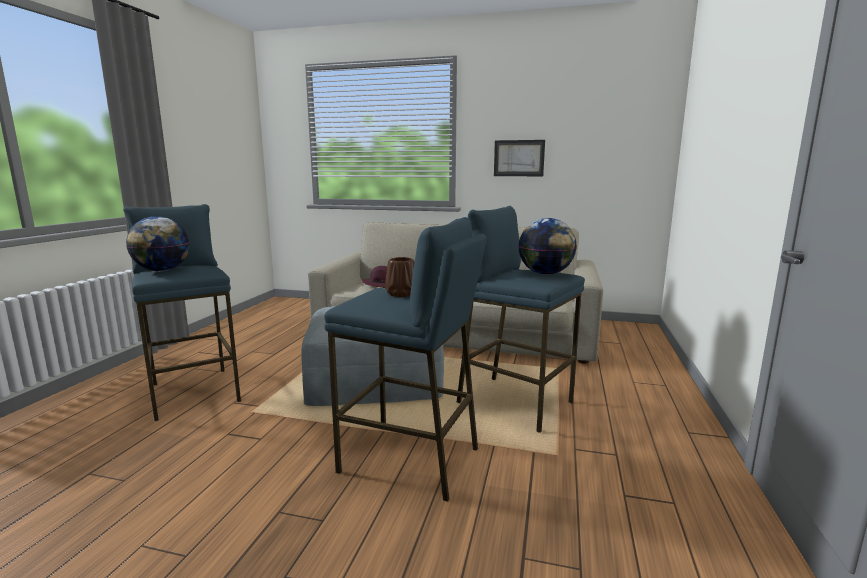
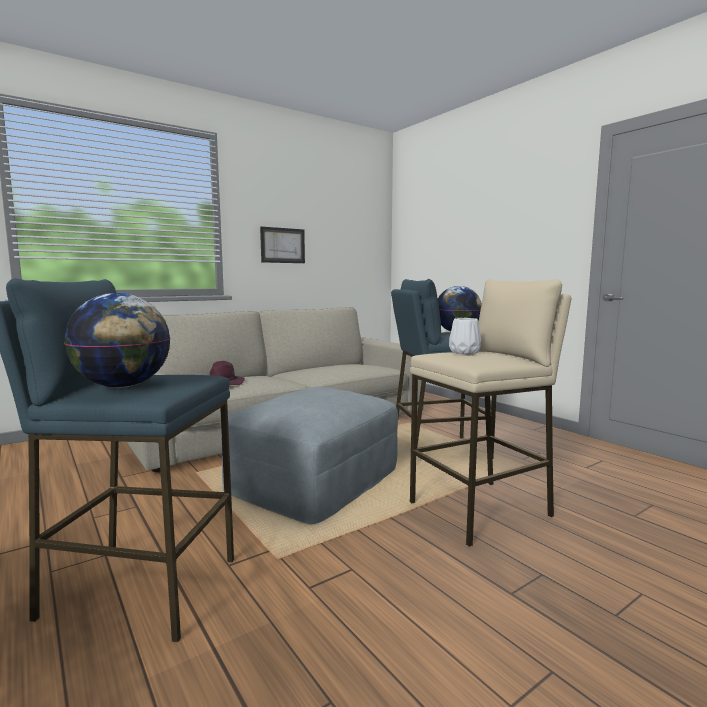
camera: 50 degrees left, 5 degrees down
(402, 294) = (465, 352): brown vase -> white vase
(410, 460) = (481, 510): blue stool -> beige stool

